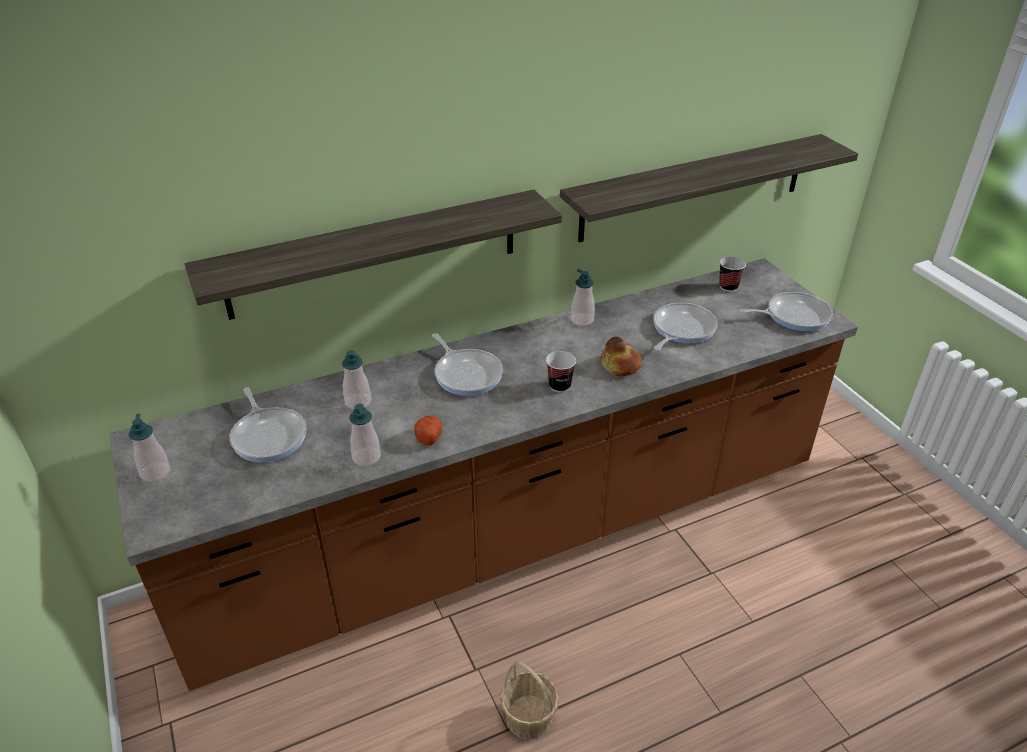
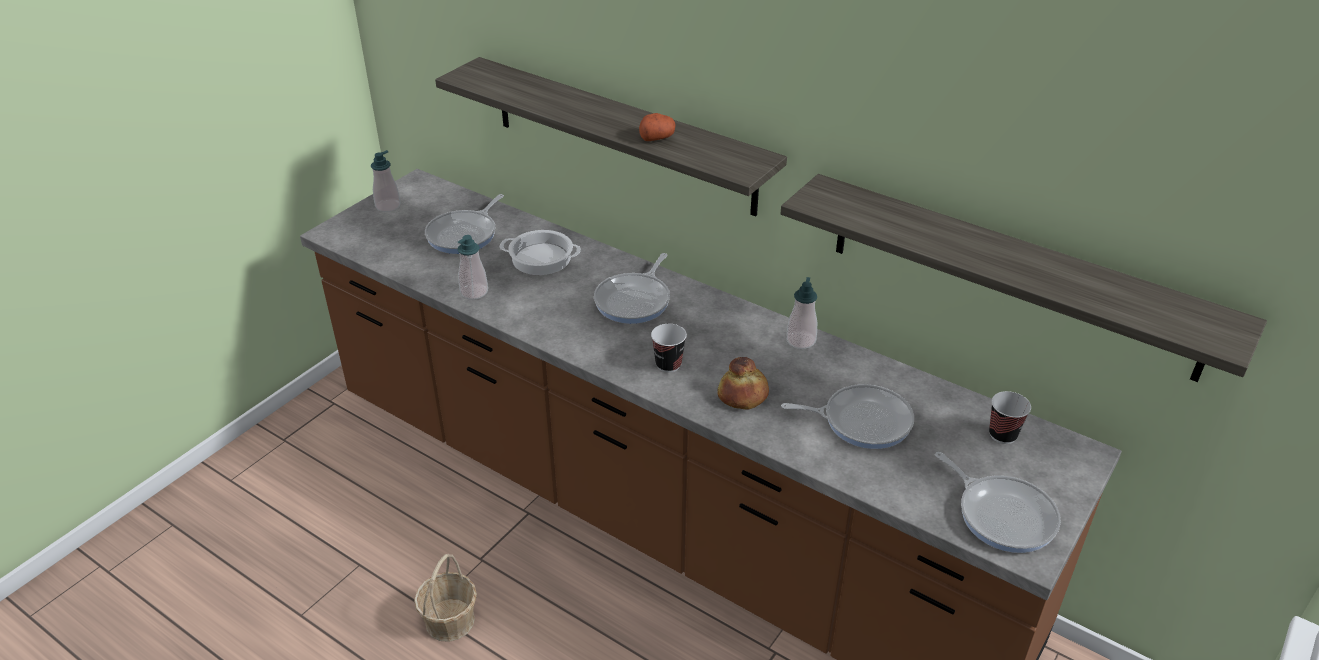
camera: 60 degrees right, 0 degrees up
(358, 402) = (542, 258): soap dispenser -> cooking pot
(428, 437) = (525, 314): potato -> potato (657, 137)

